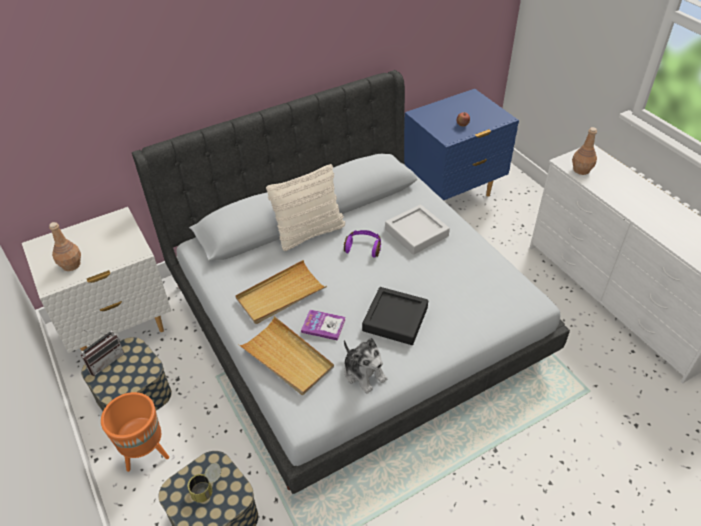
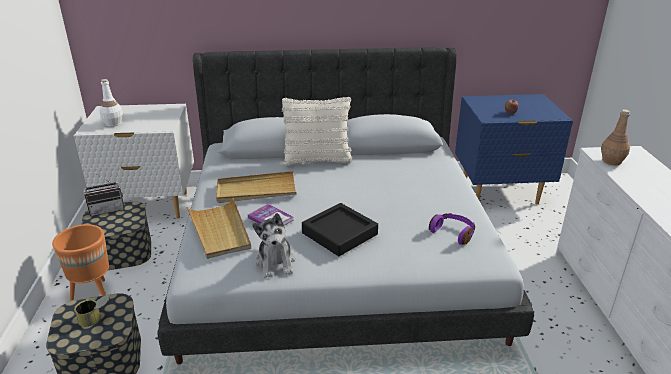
camera: 25 degrees right, 15 degrees down
(71, 265) = (113, 123): brown bottle -> white bottle
(363, 247) = (356, 180): purple headphones -> purple headphones (453, 233)
(416, 233) = (414, 182): grey tray -> none

